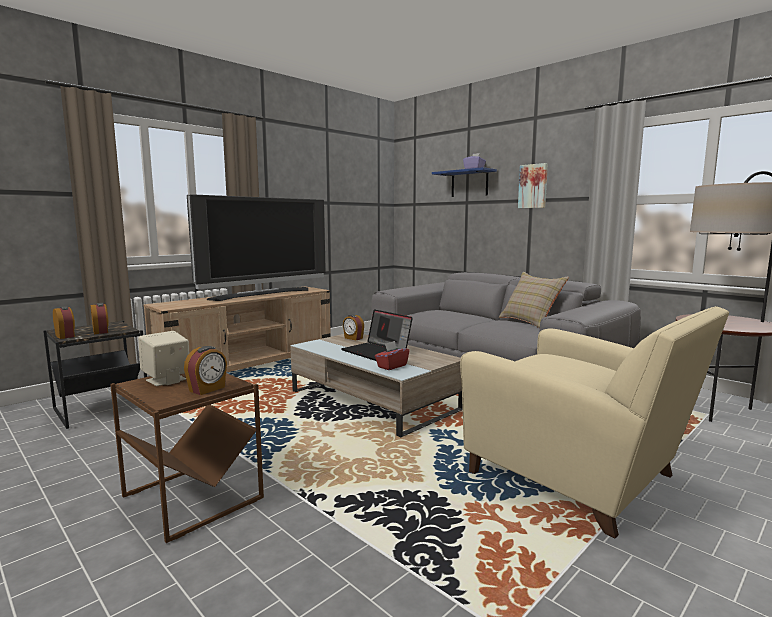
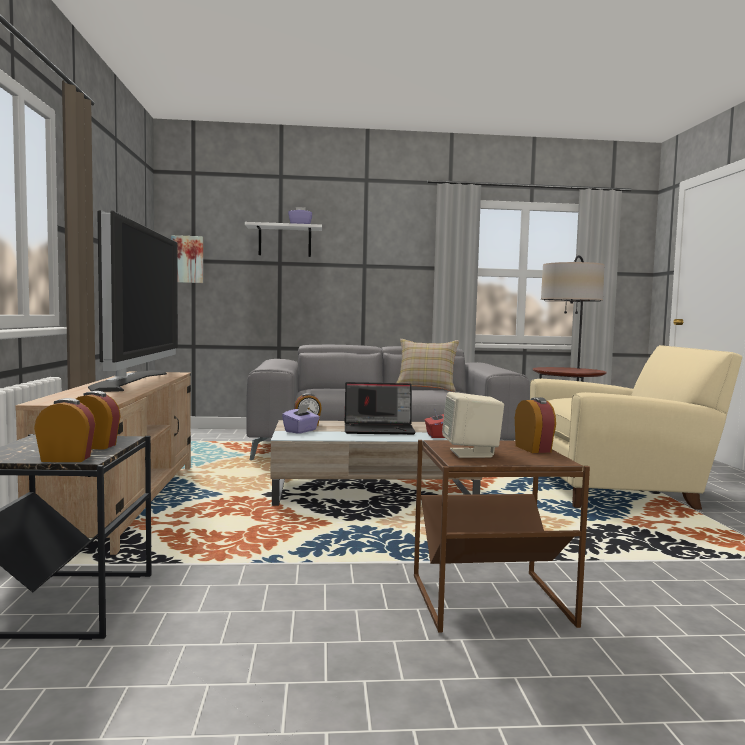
camera: 50 degrees left, 5 degrees down
(328, 342) = (301, 431): none -> purple tissue box
(469, 183) = (285, 241): blue shelf -> white shelf
(533, 186) = (367, 251): picture -> picture (187, 259)

